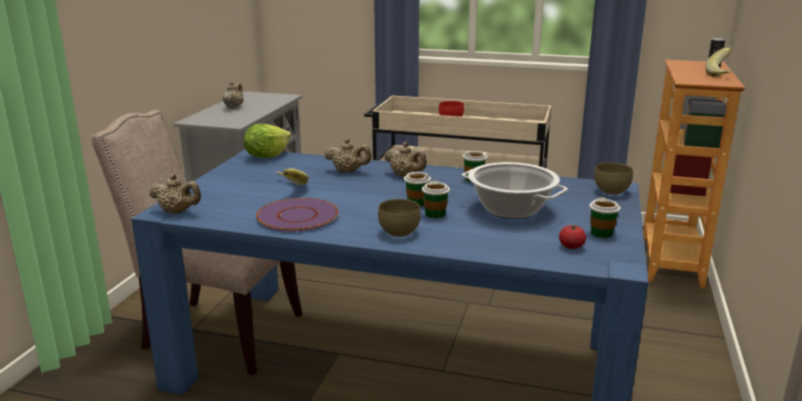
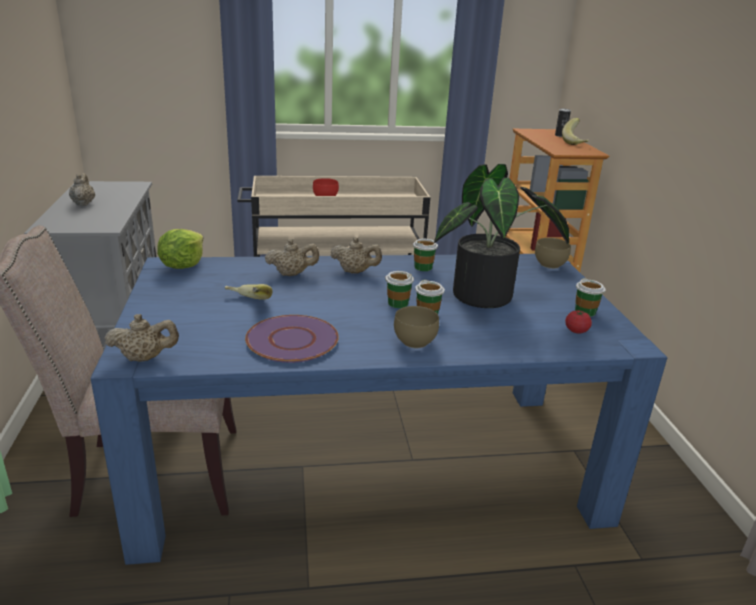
camera: 25 degrees left, 5 degrees up
(511, 210) = (489, 298): cooking pot -> potted plant

